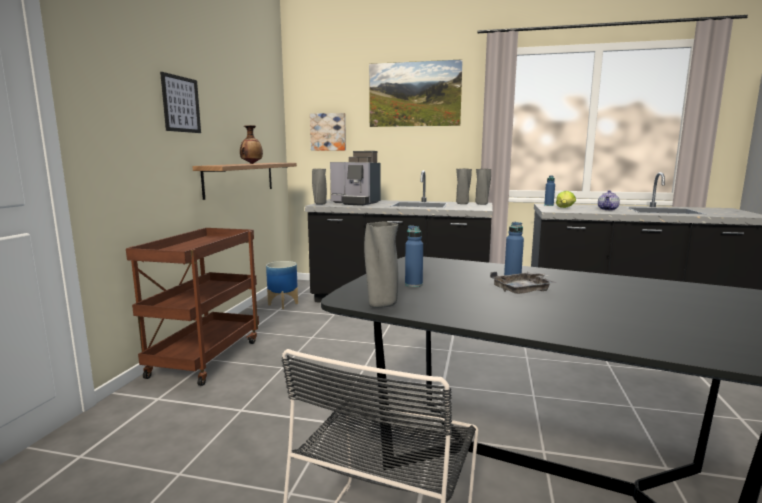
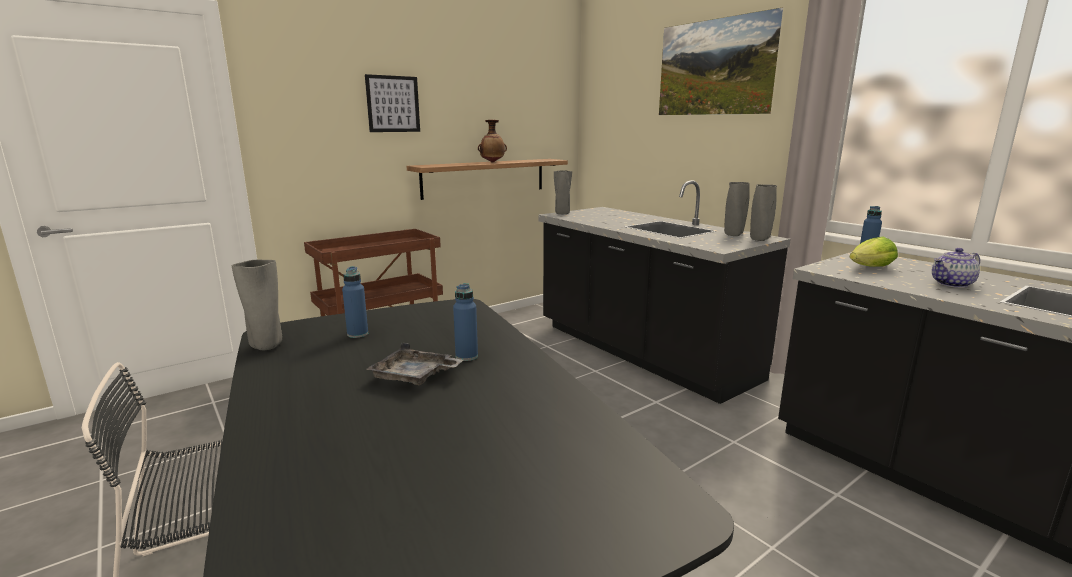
camera: 40 degrees right, 5 degrees up
(283, 304) = (521, 321): planter -> none
(328, 132) = (617, 121): picture -> none
(356, 203) = (604, 216): coffee machine -> none

